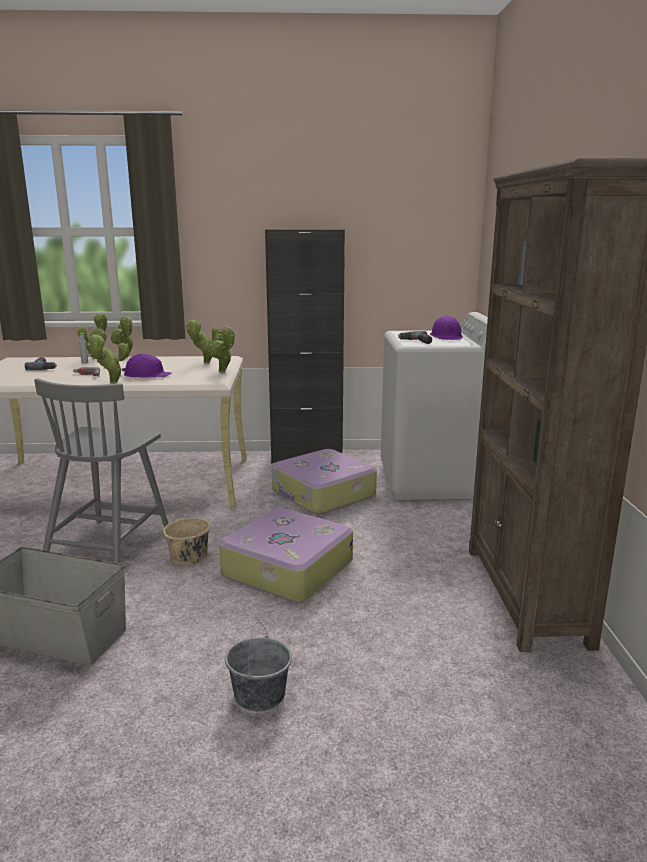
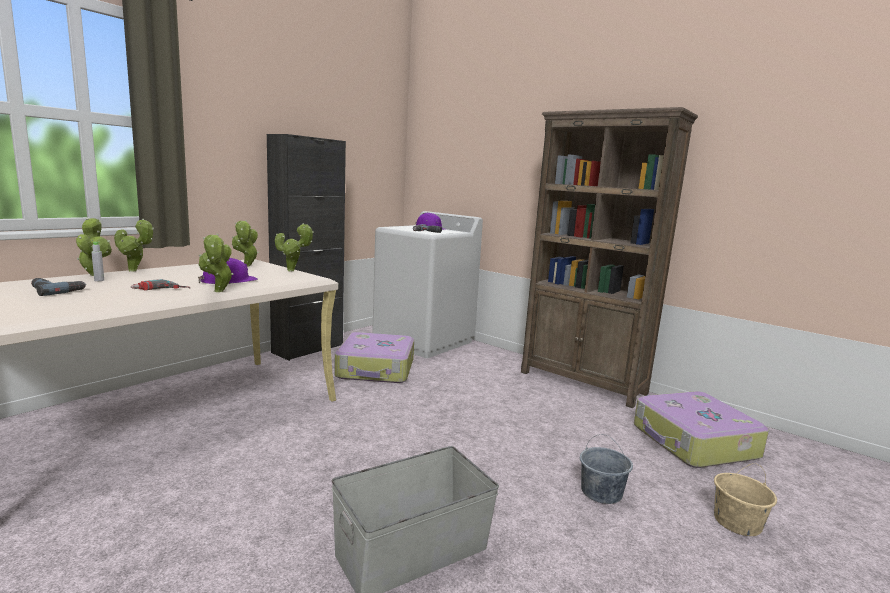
camera: 50 degrees left, 5 degrees down
(109, 547) = (294, 470): grey chair -> none
(189, 556) = (379, 445): beige bucket -> beige bucket (737, 522)
(286, 568) = (458, 421): suitcase -> suitcase (693, 442)

